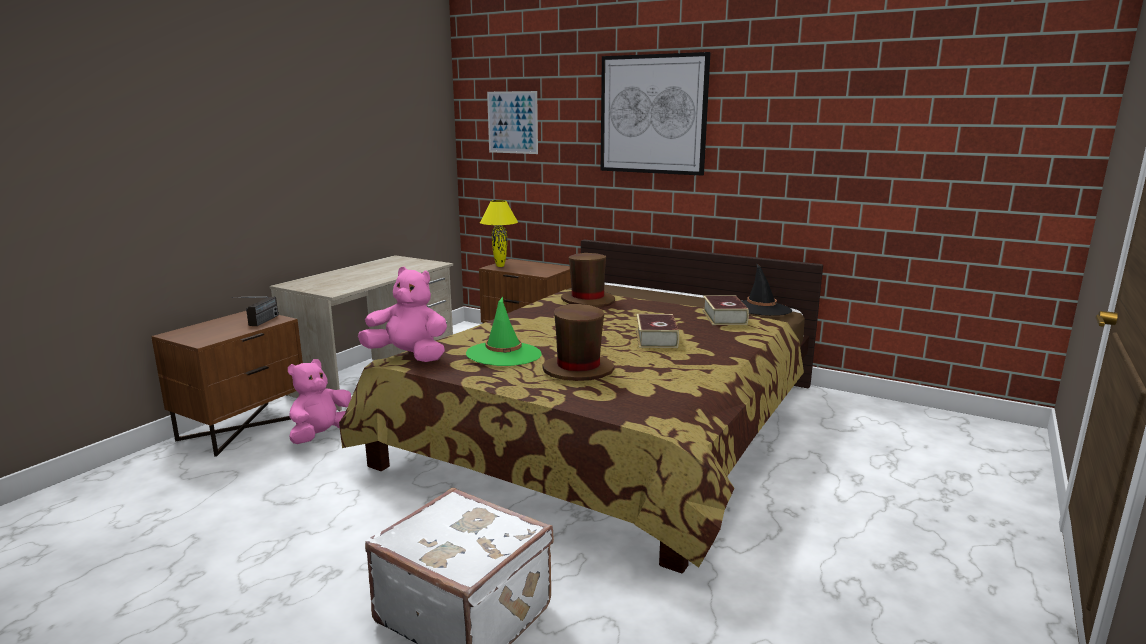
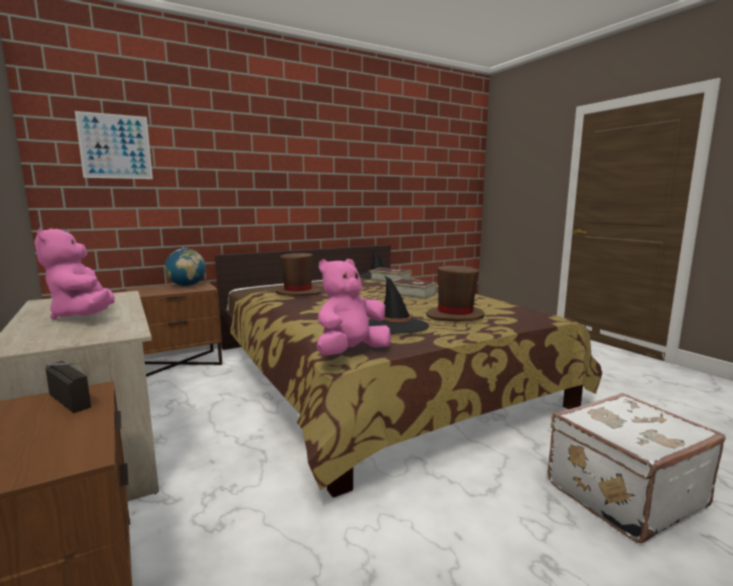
camera: 60 degrees left, 5 degrees down
(322, 436) = (212, 519): pink plush toy -> pink plush toy (85, 316)
(500, 266) = (143, 293): yellow table lamp -> none
(504, 354) = (395, 326): green hat -> black hat
(545, 267) = (187, 285): none -> globe
(653, 114) = (269, 147): picture -> none

